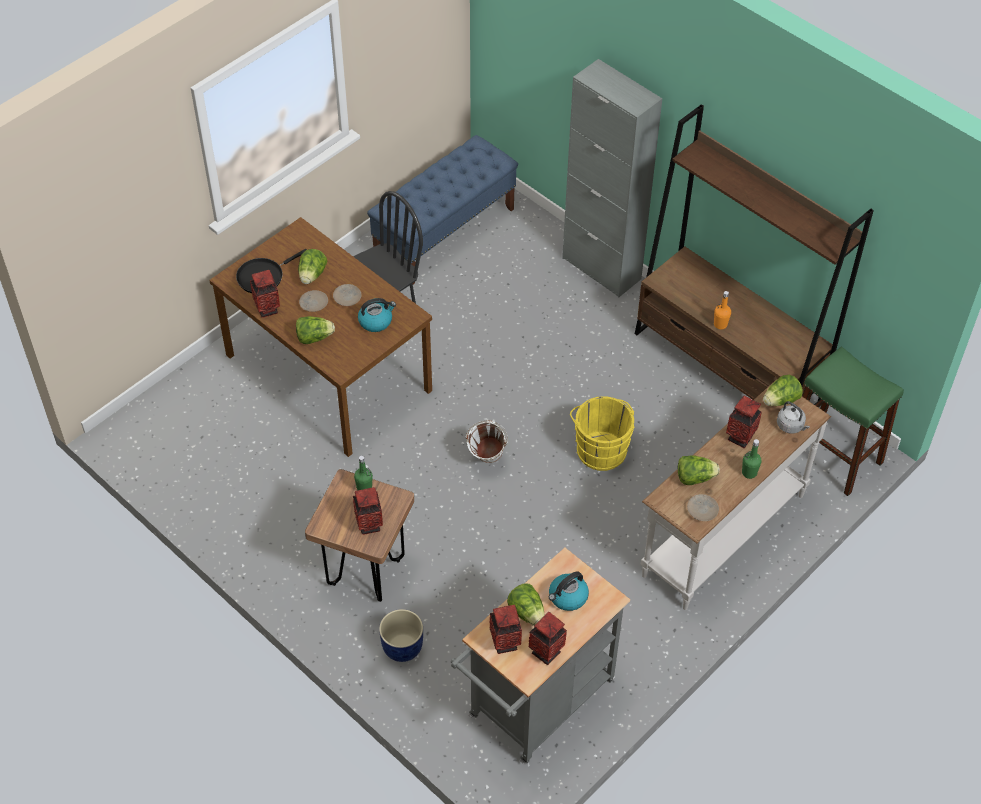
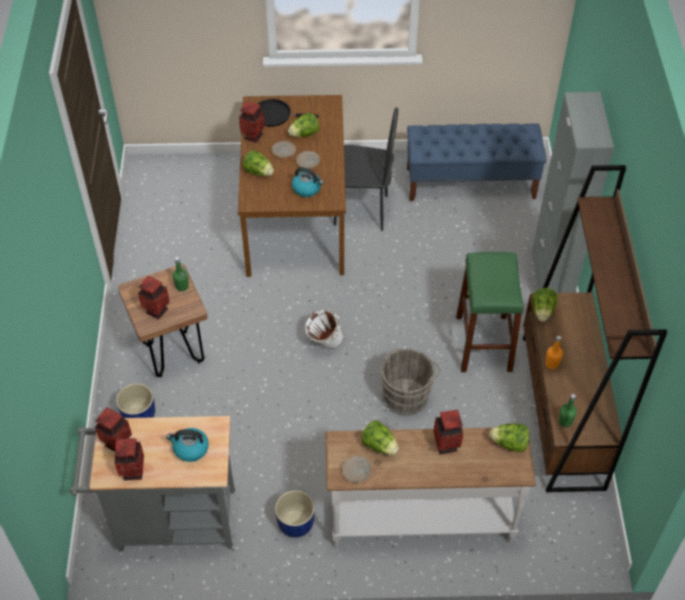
camera: 45 degrees right, 0 degrees up
(527, 612) = (154, 436): lettuce -> lettuce (543, 311)
(600, 448) = (407, 395): yellow bucket -> grey bucket
(635, 619) = (295, 524): none -> blue planter
(749, 473) = (422, 474): green bottle -> green bottle (565, 421)
(791, 426) = (494, 467): grey kettle -> none
(833, 456) = (570, 535): green stool -> green stool (483, 343)

